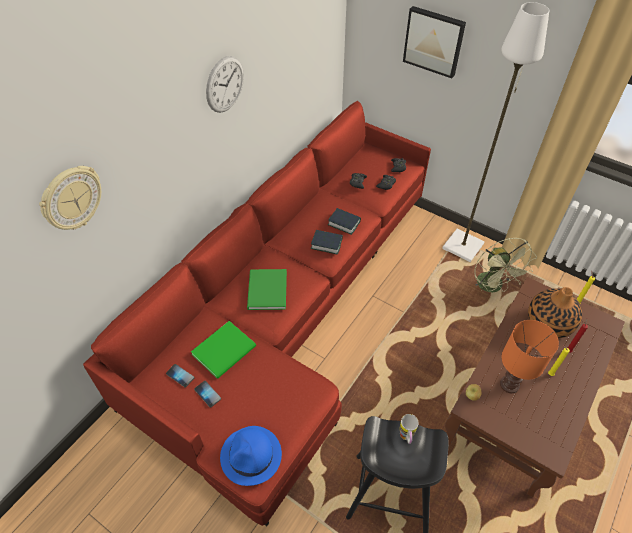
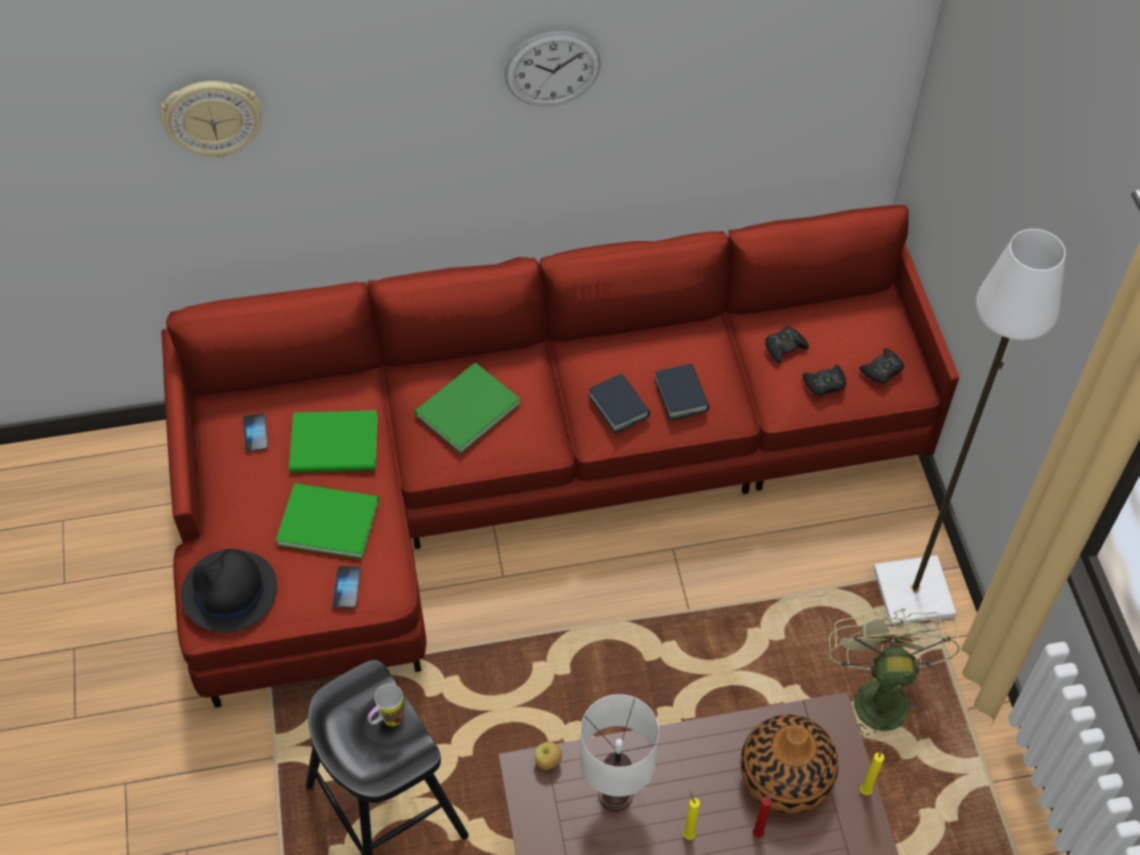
camera: 45 degrees right, 5 degrees up
(207, 394) = (260, 481): phone -> phone (347, 587)
(251, 456) = (229, 592): blue hat -> black hat
(258, 384) = (326, 519): none -> green book
(434, 41) = (994, 191): picture -> none
(493, 287) = (877, 693): green fan -> green fan turned 150 degrees clockwise
(509, 385) = (614, 796): orange table lamp -> white table lamp

